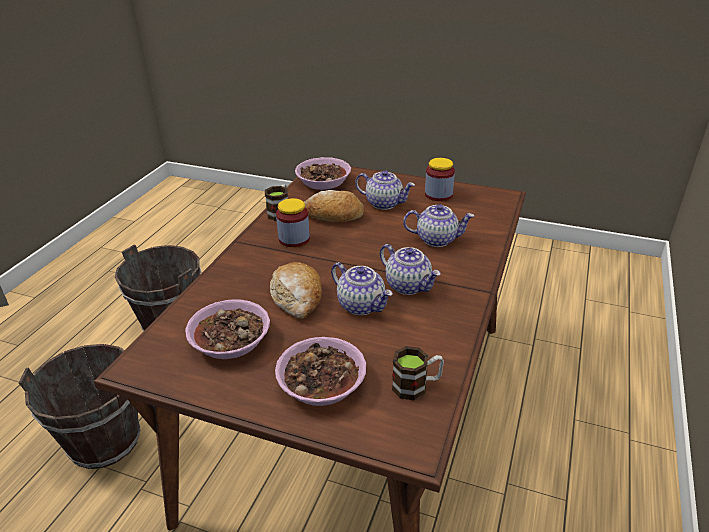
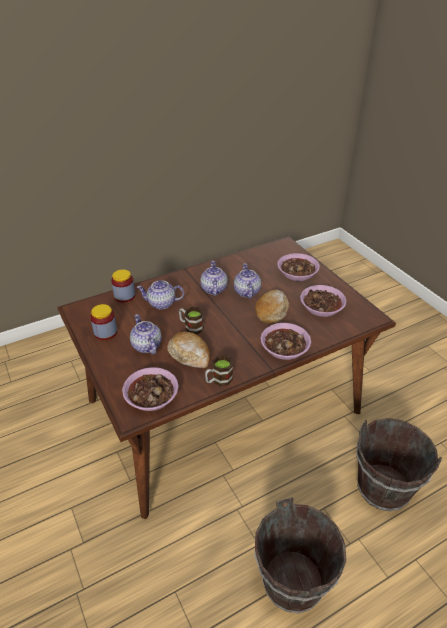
camera: 140 degrees left, 5 degrees up
(239, 265) = (285, 348): none -> bowl
(294, 239) = (235, 349): jar -> jar (124, 296)
(417, 386) = (264, 256): mug -> mug (191, 326)
(437, 239) = (161, 303): teapot -> teapot turned 45 degrees counterclockwise

